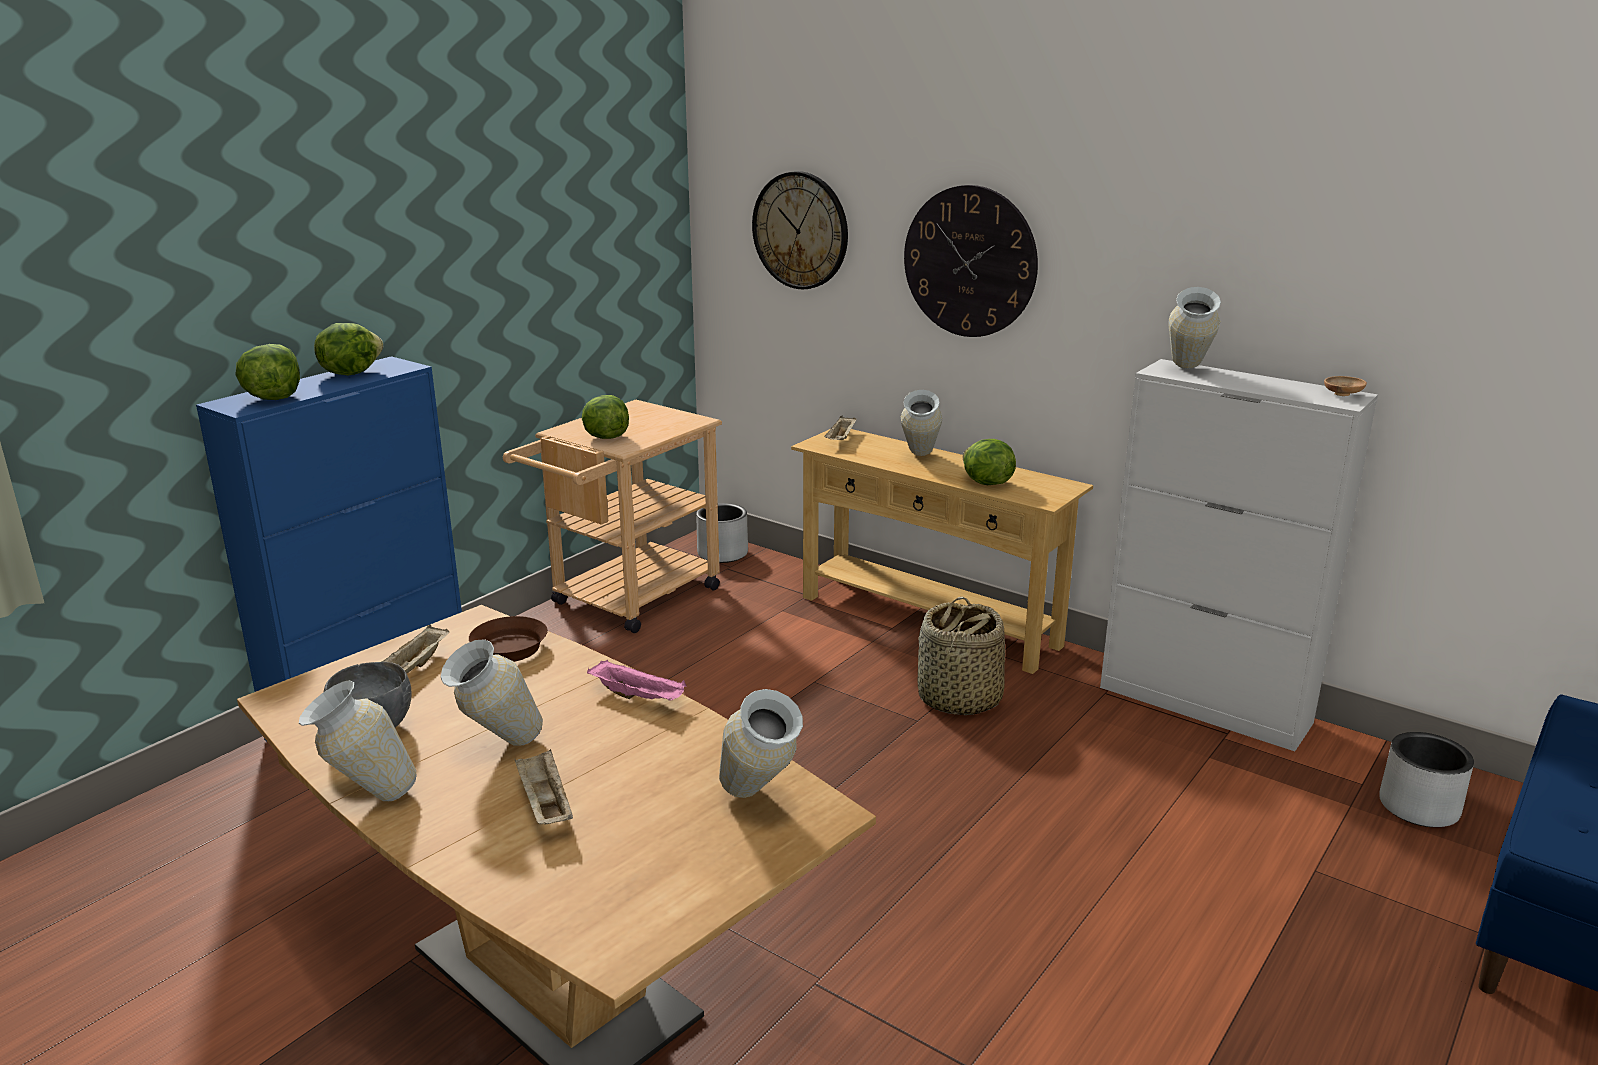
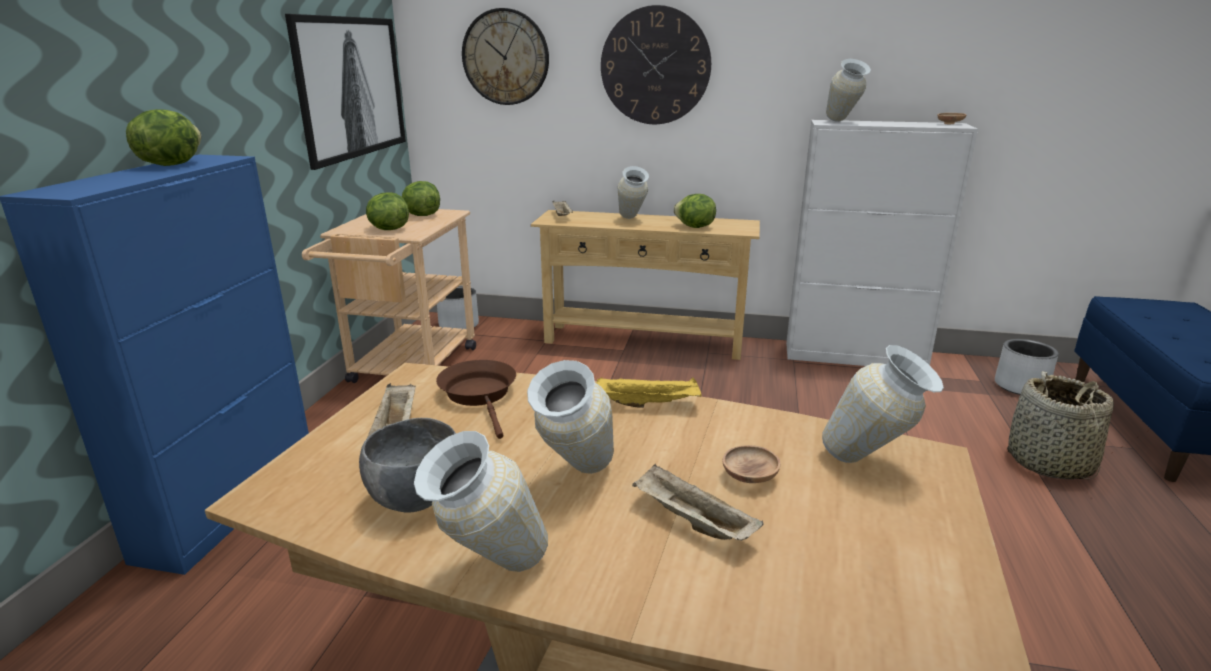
camera: 25 degrees left, 0 degrees up
(273, 398) = (101, 184): lettuce -> lettuce (421, 215)
(605, 264) = (350, 87): none -> picture
(637, 785) = (749, 477): none -> brown bowl
(639, 697) = (649, 404): pink tray -> yellow tray
(958, 699) = (710, 385): basket -> basket (1049, 463)

